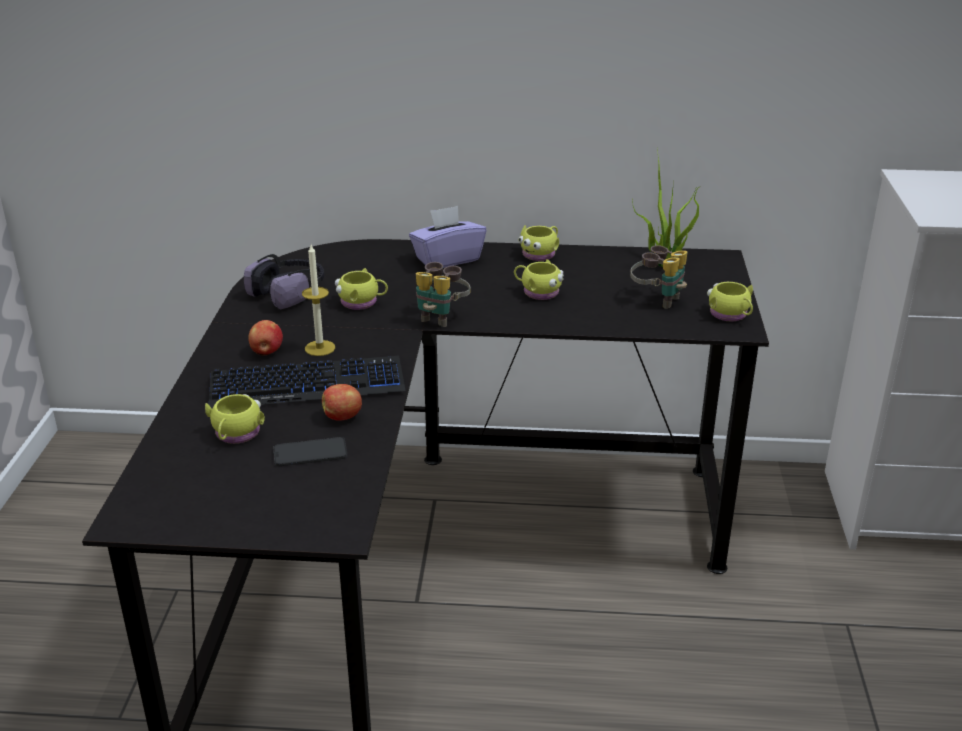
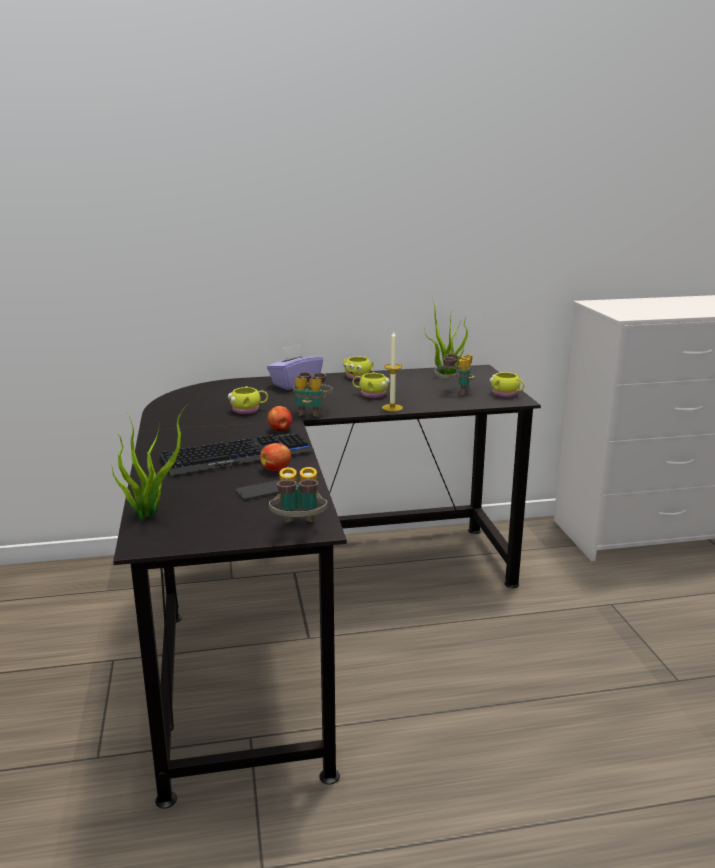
camera: 15 degrees left, 10 degrees down
(157, 470) = (150, 513): none -> potted plant
(236, 435) = (200, 487): yellow mug -> none
(266, 352) = (194, 442): apple -> apple (280, 430)
(290, 293) = (190, 410): headphones -> none
(318, 526) = (299, 528): none -> binoculars
(320, 348) = (233, 436): candle -> candle (392, 408)

